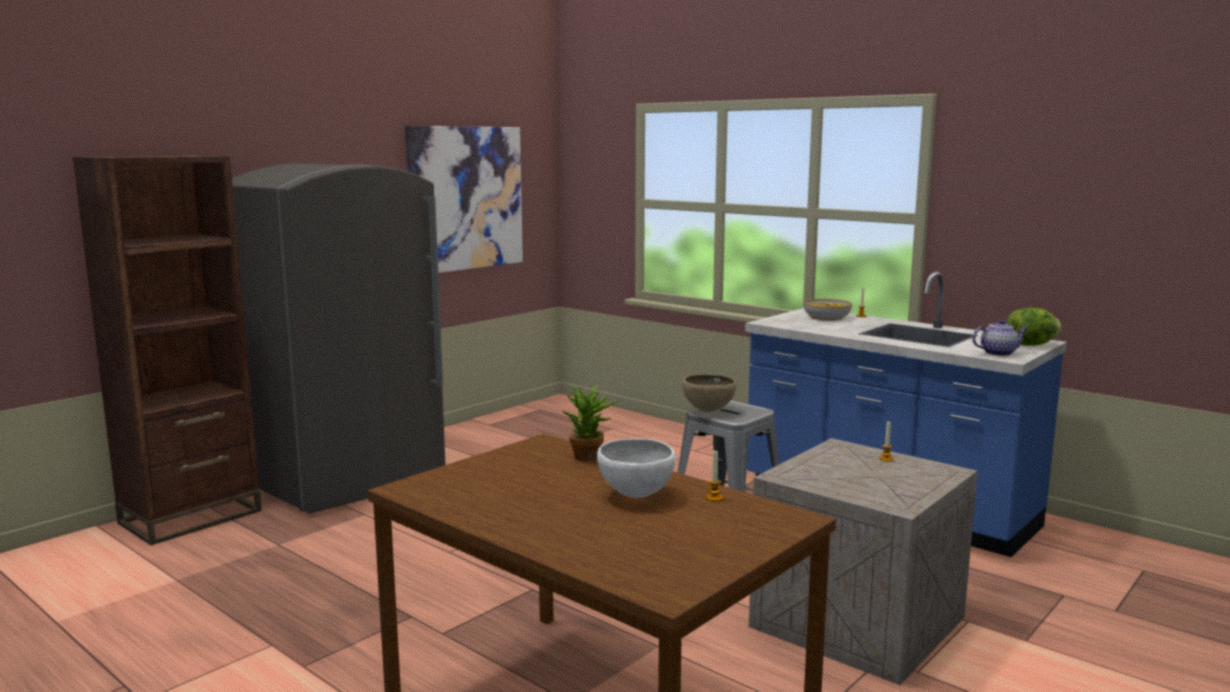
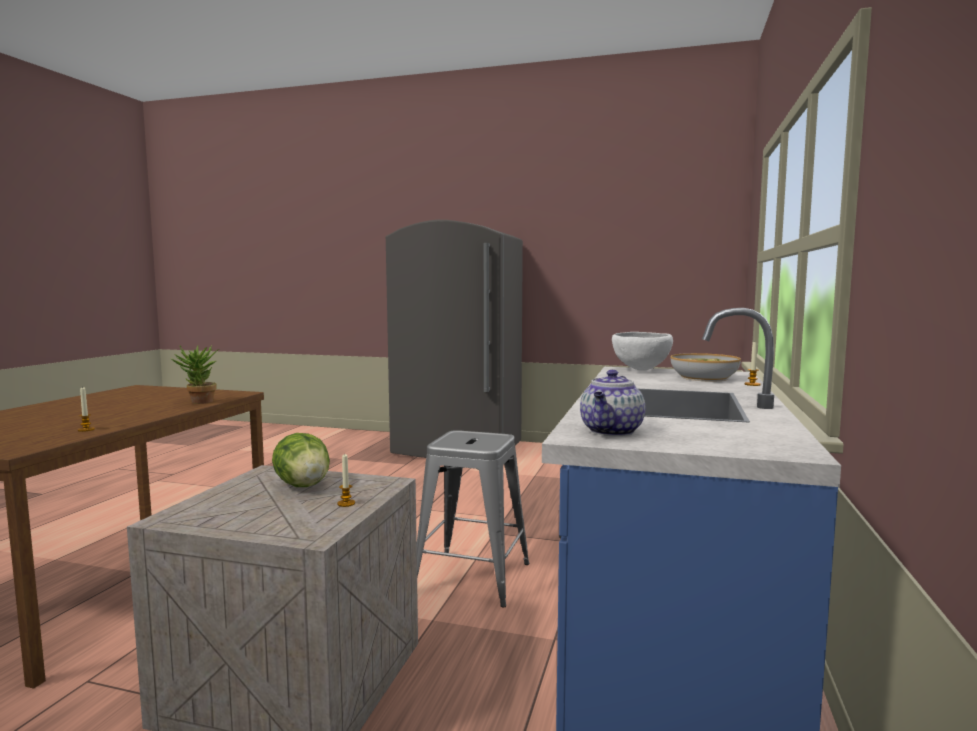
camera: 65 degrees right, 5 degrees down
(191, 517) = (370, 437): brown bookcase -> none
(466, 198) = (626, 257): picture -> none
(635, 496) = (101, 416): white bowl -> white bowl (640, 370)
(708, 411) = (458, 434): brown bowl -> none
(998, 353) = (612, 432): teapot -> teapot turned 60 degrees clockwise
(1031, 345) = (730, 445): lettuce -> lettuce (303, 486)

